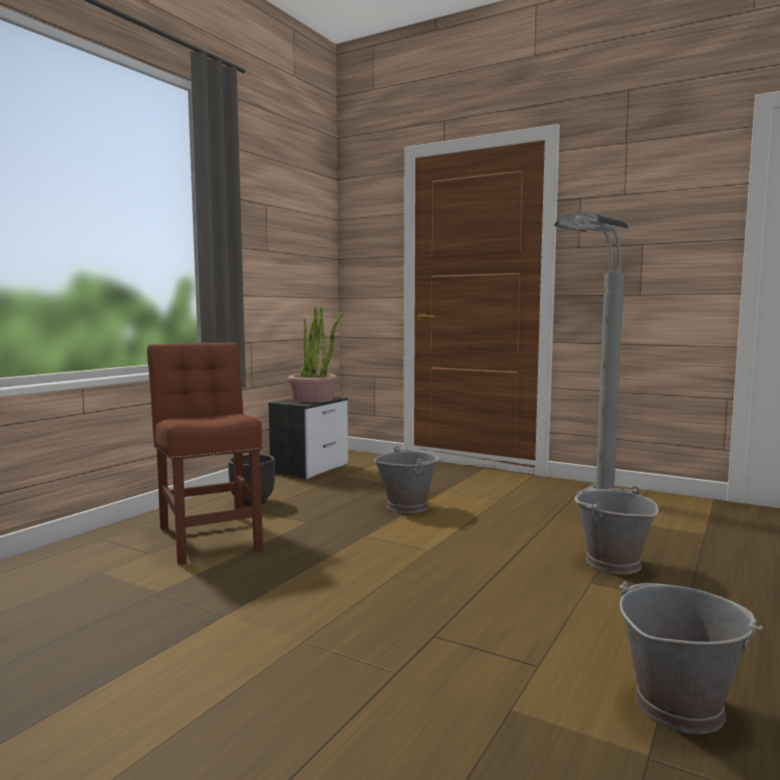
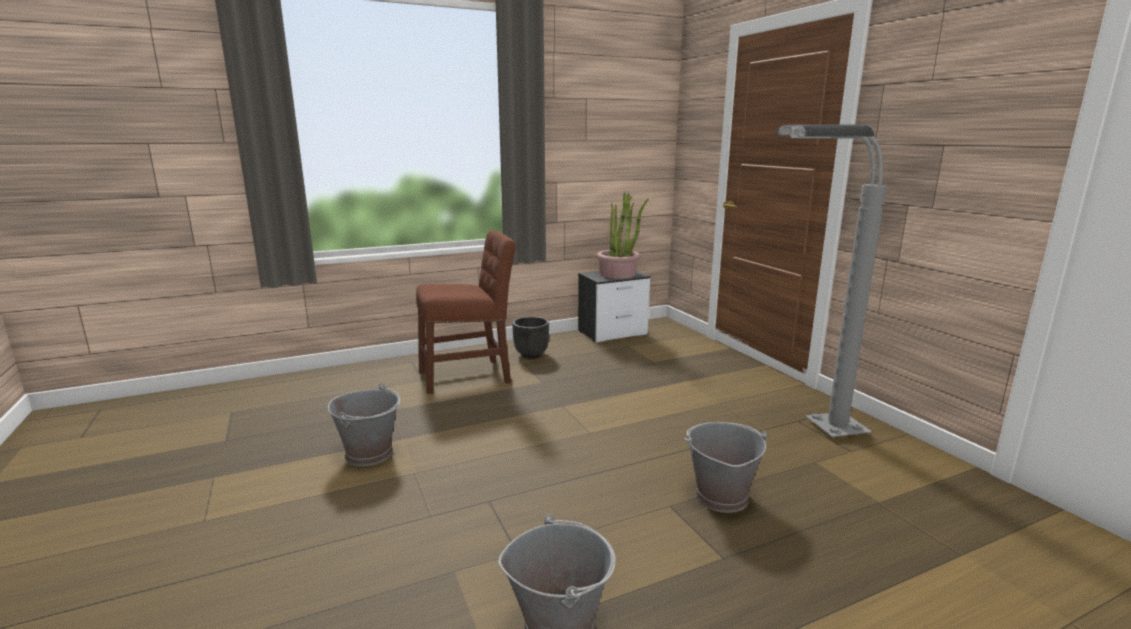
camera: 35 degrees right, 10 degrees up
(209, 535) = (469, 376): brown chair -> brown chair turned 60 degrees clockwise
(407, 506) = (633, 388): grey bucket -> grey bucket (370, 453)

